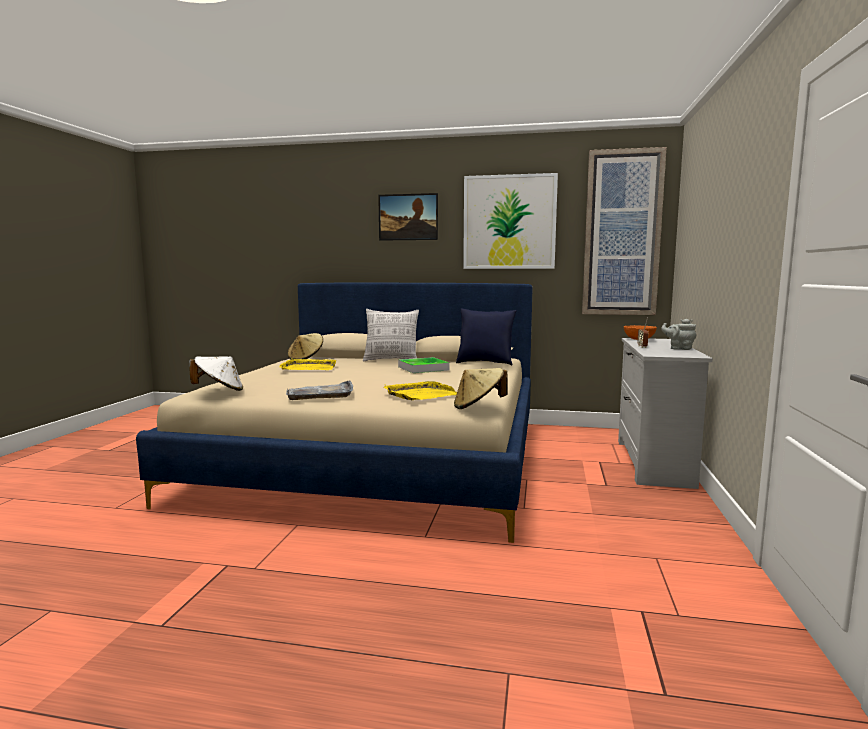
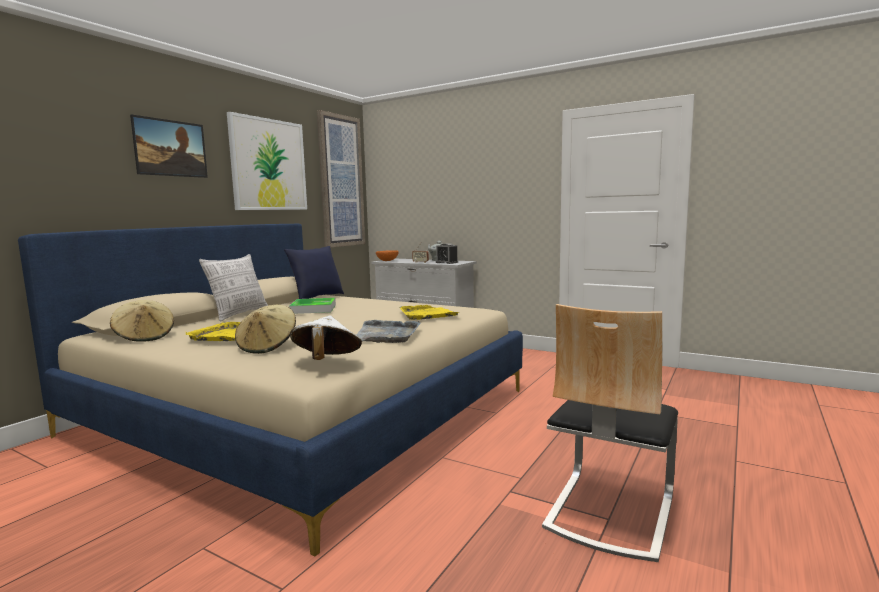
camera: 70 degrees left, 0 degrees up
(177, 625) = (609, 511): none -> chair
(478, 406) = (478, 308): beige hat -> beige hat (267, 347)
(661, 352) = (447, 262): none -> alarm clock

